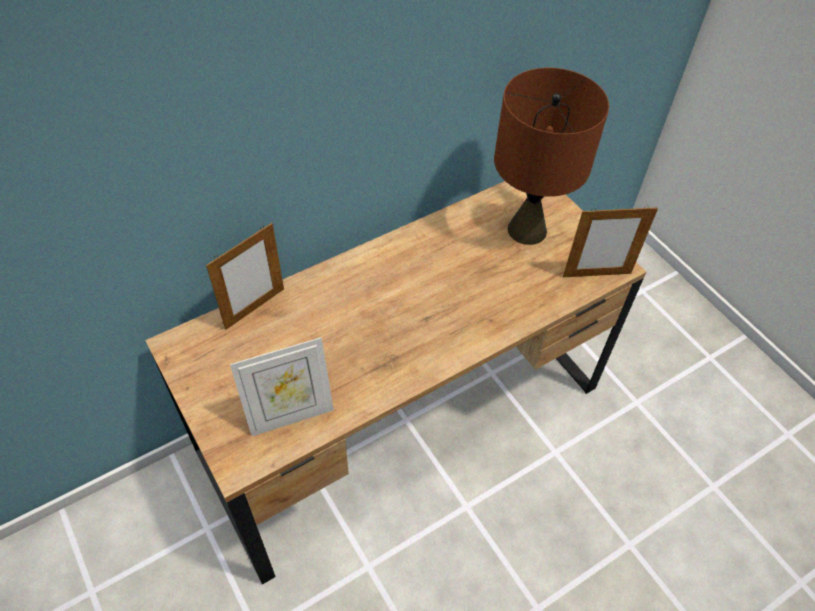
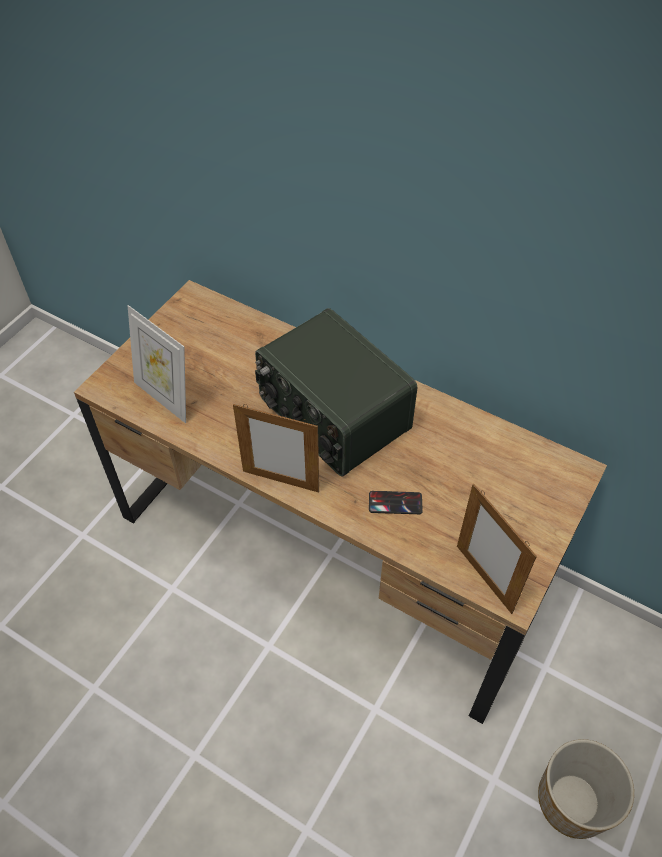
camera: 65 degrees right, 0 degrees up
(255, 308) = (258, 326): picture frame -> picture frame (280, 481)
(395, 298) = (332, 415): none -> radio
(506, 295) = (395, 503): none -> phone
(527, 229) = (501, 489): brown table lamp -> none
(666, 364) = (572, 799): none -> planter

